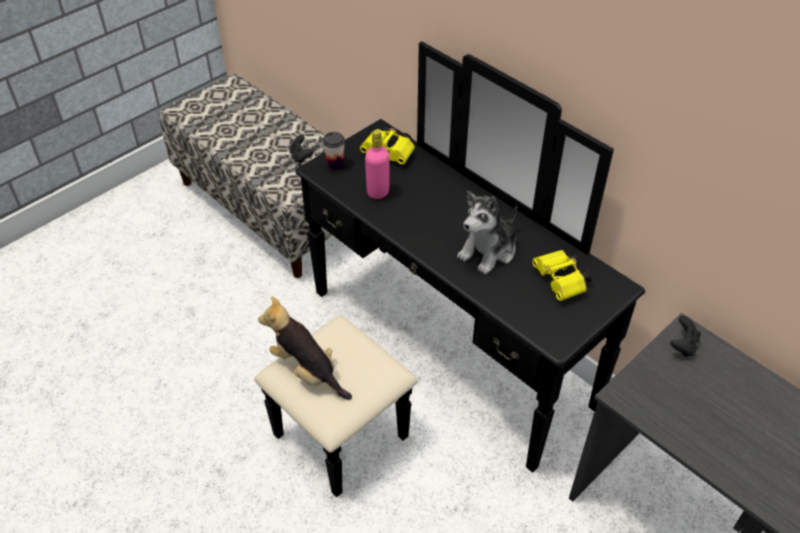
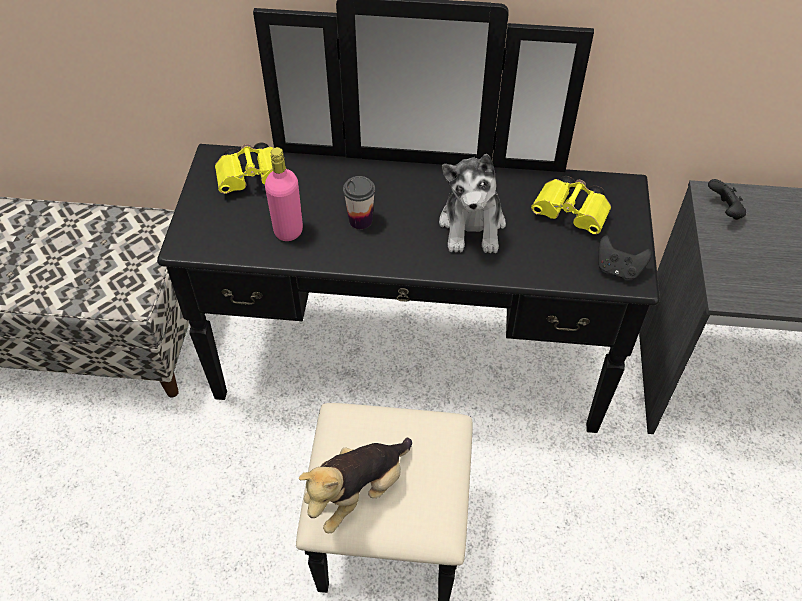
camera: 40 degrees left, 5 degrees up
(301, 157) = (102, 247): black game controller -> black game controller (618, 269)
(307, 370) = (358, 492): plush toy -> plush toy turned 45 degrees counterclockwise
(335, 164) = (203, 227): cup -> cup (360, 220)

